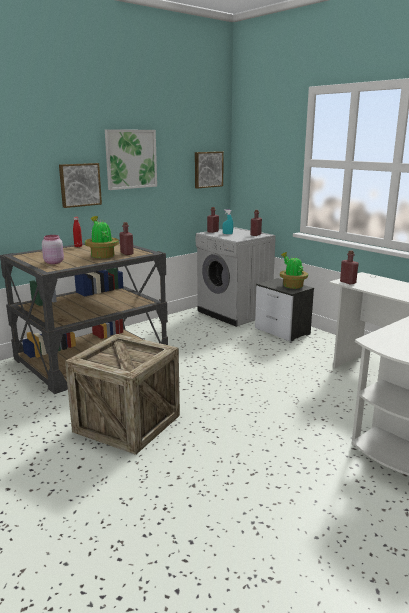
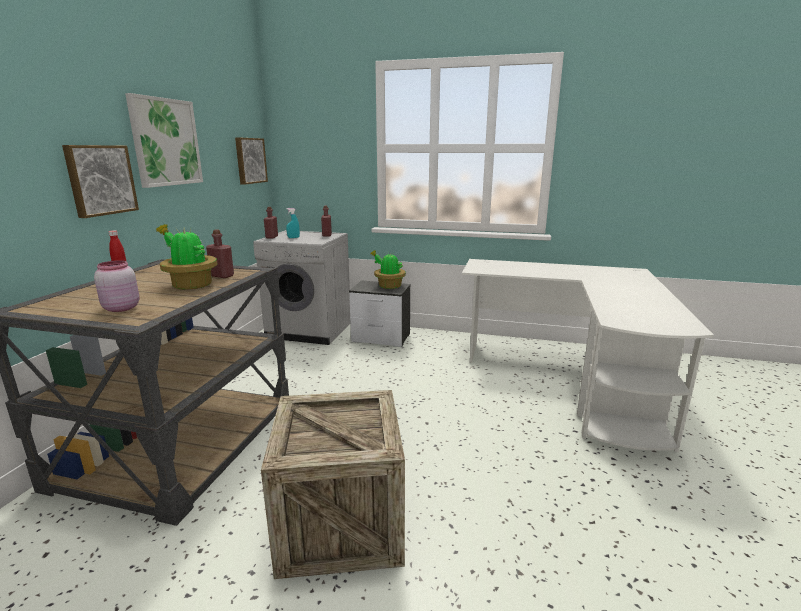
camera: 35 degrees left, 0 degrees up
(348, 282) = (479, 270): red bottle -> none

